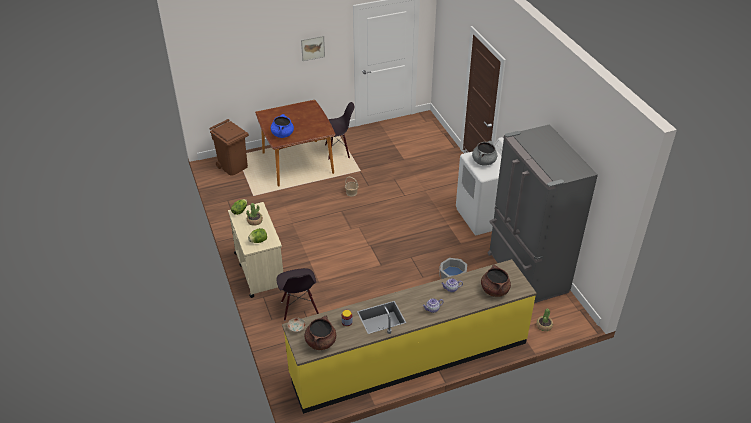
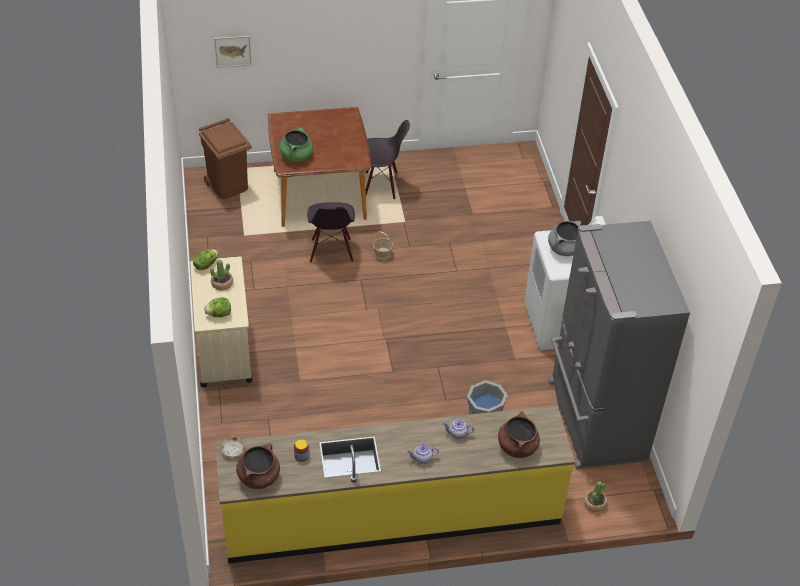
camera: 10 degrees right, 5 degrees up
(282, 134) = (296, 156): blue cooking pot -> green cooking pot
(299, 308) = (263, 414): black chair -> black chair (331, 251)
(313, 48) = (361, 35): picture -> picture (233, 51)

